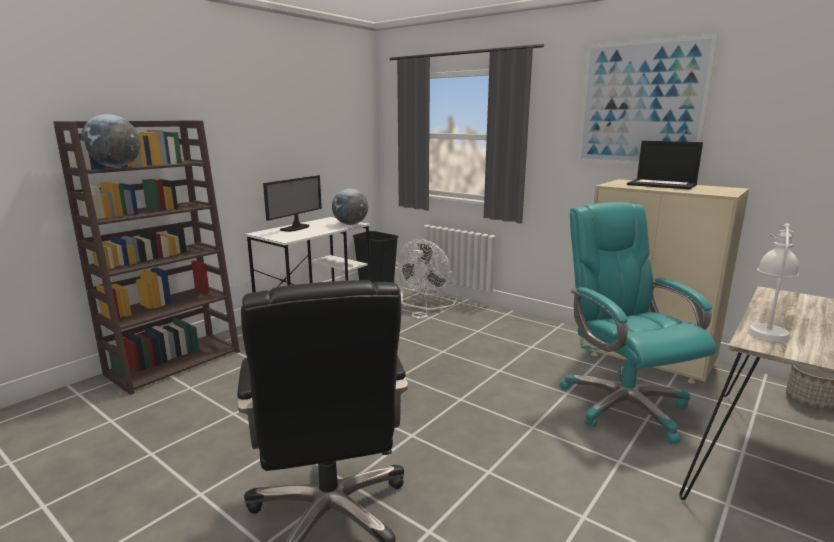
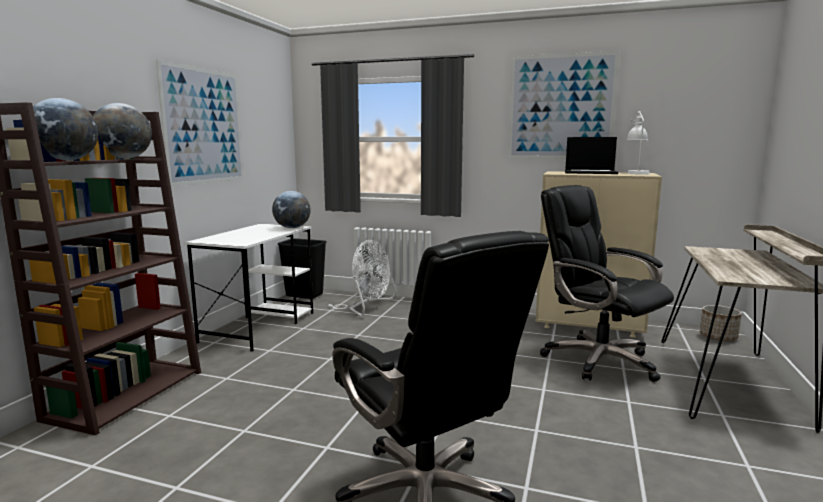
camera: 20 degrees left, 5 degrees down
(172, 163) = (124, 158): none -> globe
(269, 127) = (204, 126): none -> picture
(296, 228) = (238, 234): monitor -> none
(422, 306) = (365, 307): white fan -> white fan turned 105 degrees clockwise
(623, 405) = (598, 360): turquoise office chair -> black office chair
(766, 328) = (726, 269): white table lamp -> white table lamp (635, 173)

